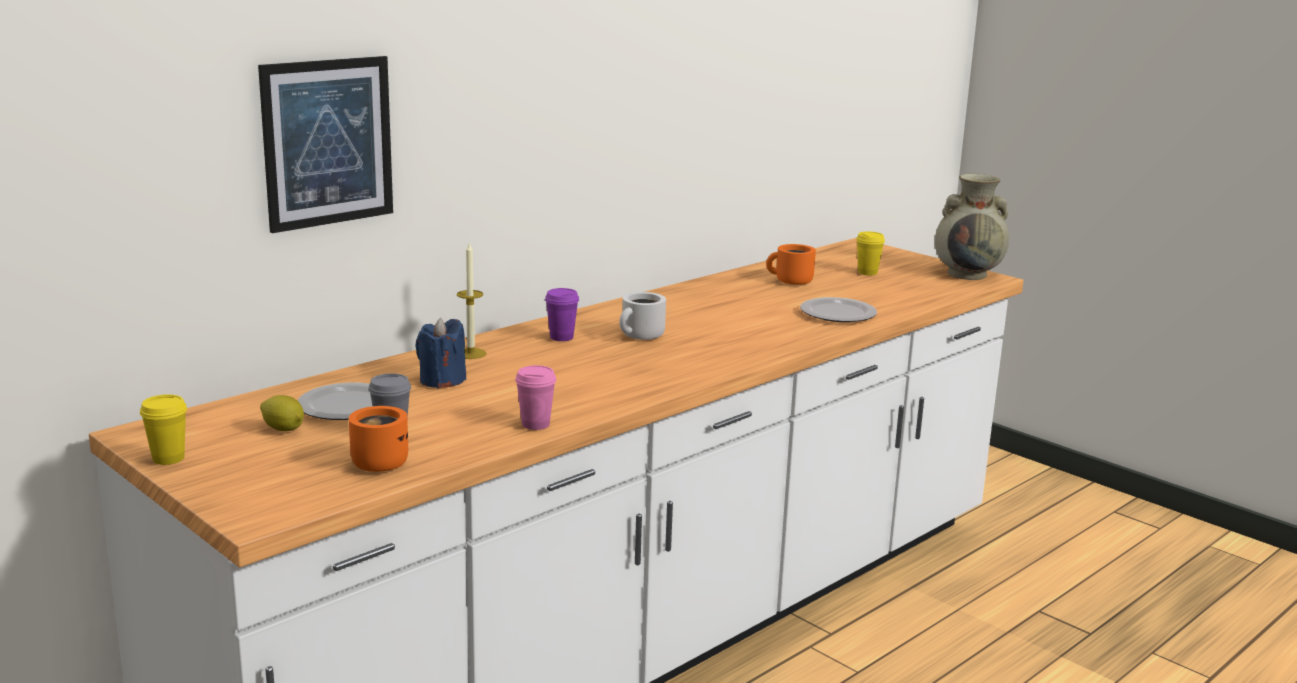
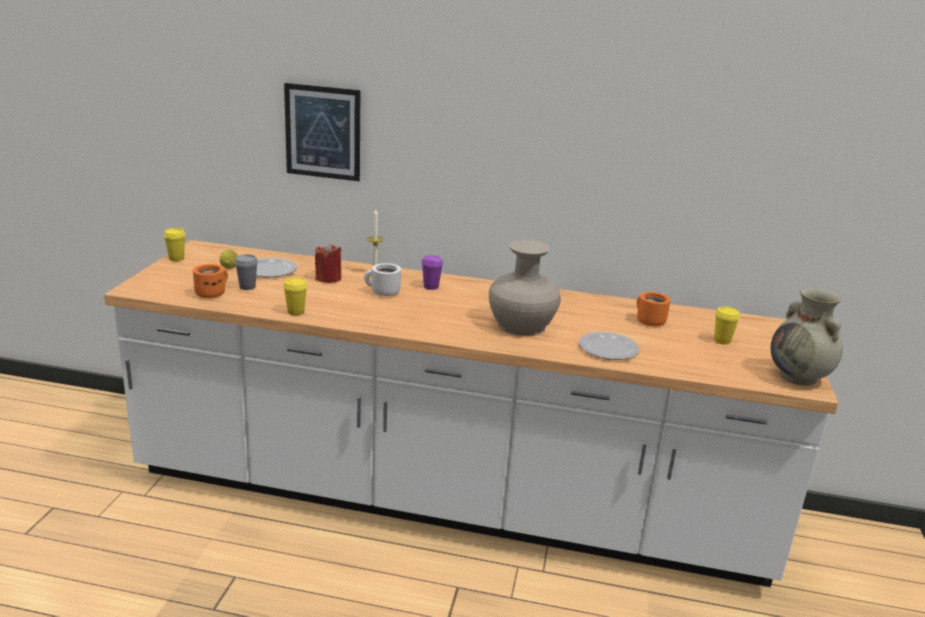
camera: 55 degrees right, 5 degrees up
(442, 380) = (328, 278): blue candle -> red candle
(535, 424) = (296, 312): pink cup -> yellow cup
(641, 337) = (464, 304): white mug -> white mug (383, 292)
(734, 329) = (521, 325): none -> beige vase

